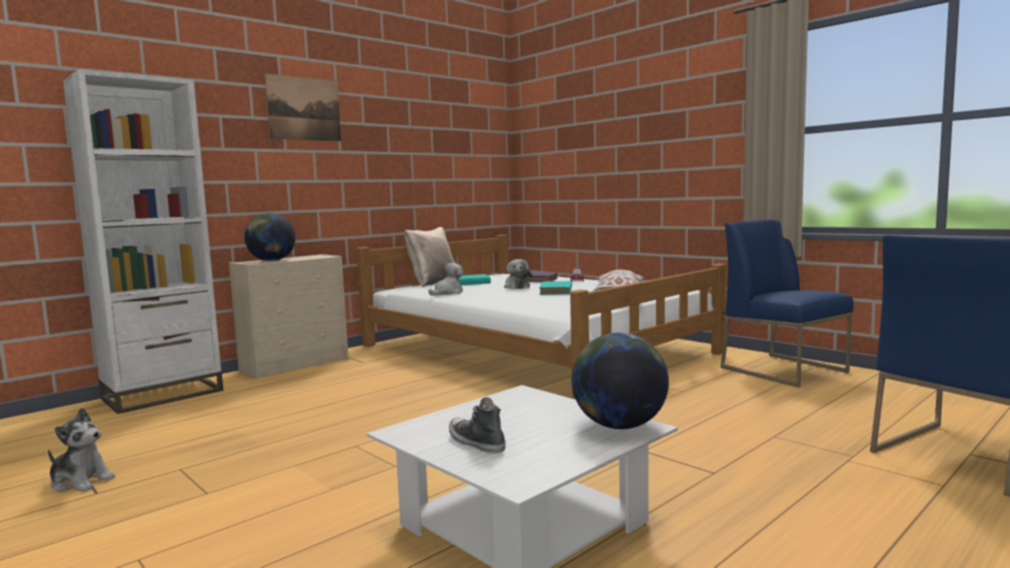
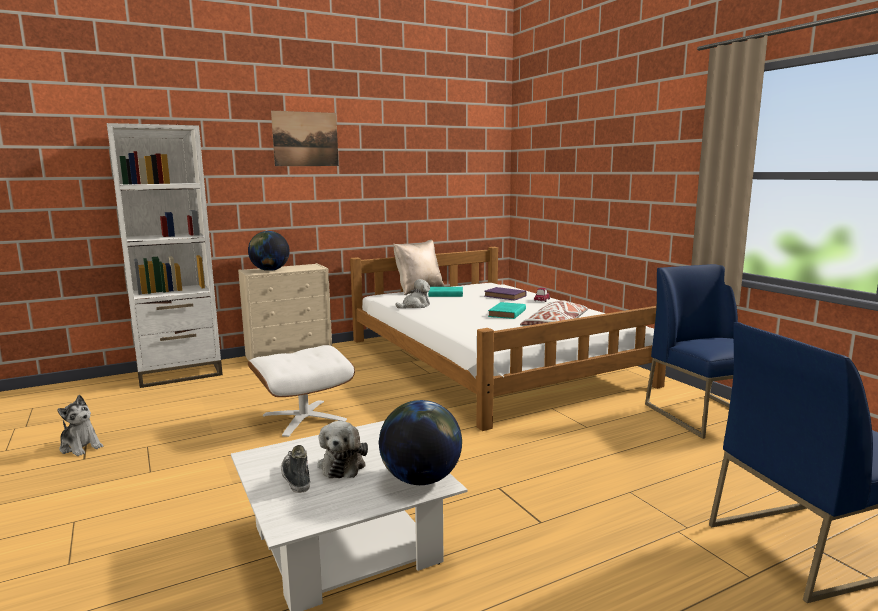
camera: 15 degrees right, 5 degrees up
(366, 418) = (304, 417): none -> white ottoman
(516, 287) = (479, 303): plush toy -> plush toy (343, 464)

